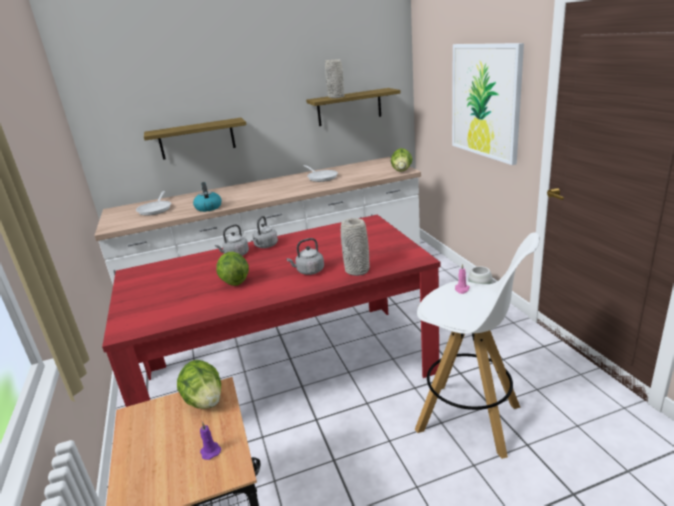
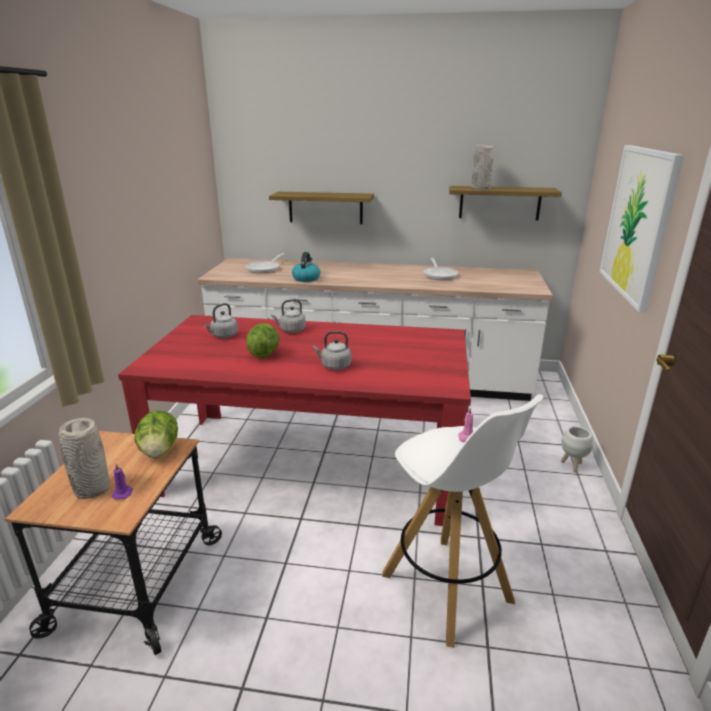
camera: 25 degrees right, 0 degrees up
(265, 246) = (324, 330): grey kettle -> grey kettle (223, 336)
(357, 271) = (378, 381): grey vase -> grey vase (92, 489)
(402, 170) = (532, 288): lettuce -> none

